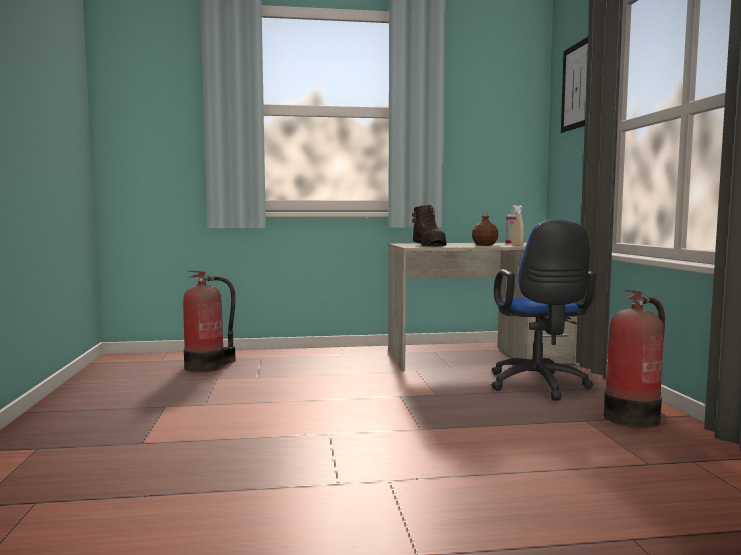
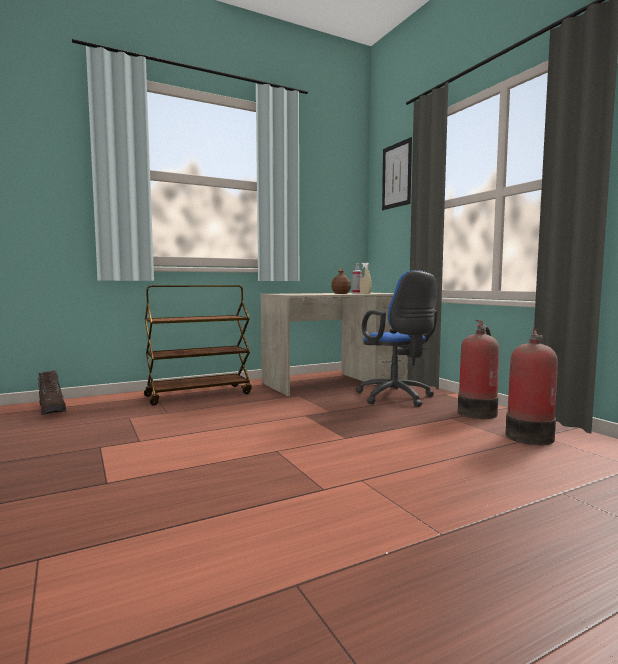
camera: 20 degrees left, 0 degrees up
(208, 366) = (110, 408): fire extinguisher -> fire extinguisher (529, 436)
(307, 359) = (199, 394): none -> brown cart
(429, 245) = (301, 294): brown boot -> brown boot (52, 410)

